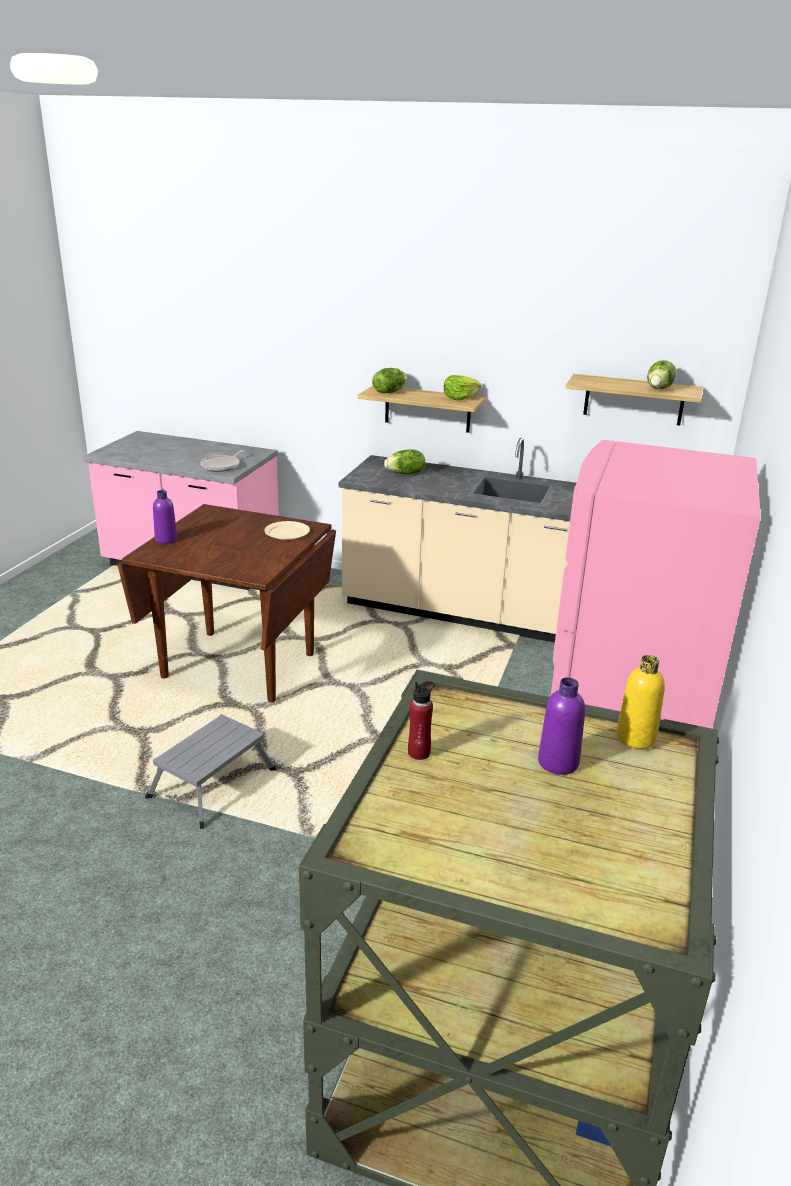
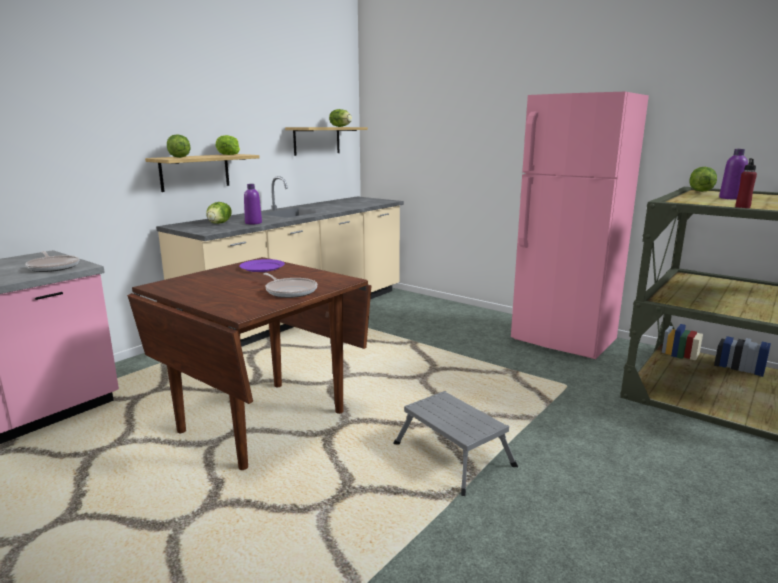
camera: 70 degrees left, 10 degrees down
(166, 539) = (212, 303): purple bottle -> purple bottle (253, 223)
(210, 559) = (290, 291): none -> frying pan
(287, 532) = (262, 267): beige plate -> purple plate
(636, 737) = (700, 191): yellow bottle -> lettuce

